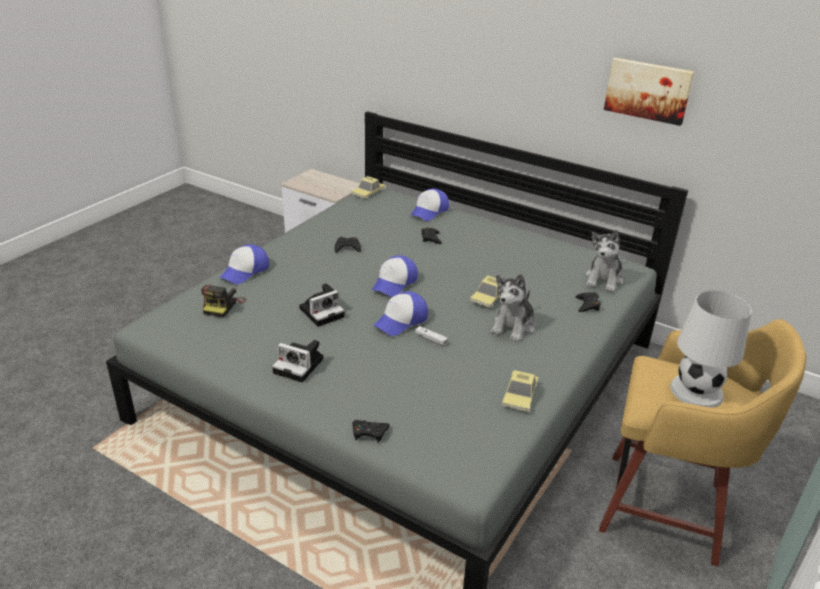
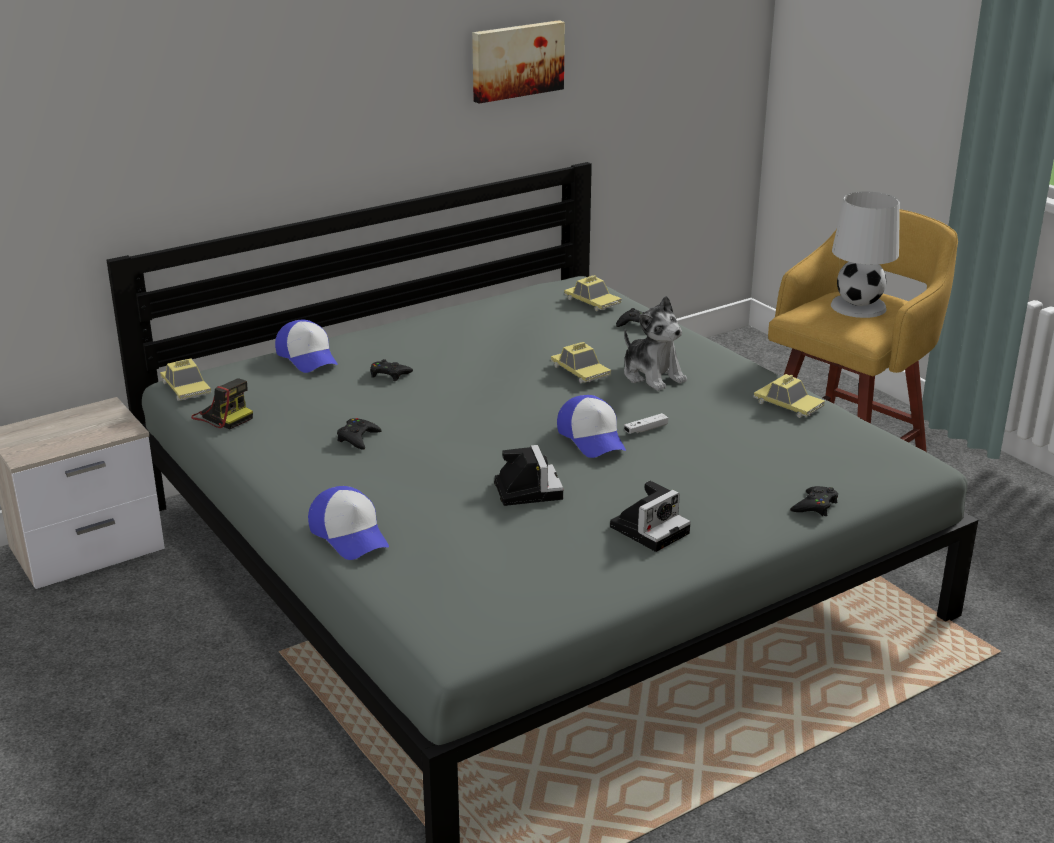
camera: 65 degrees left, 5 degrees down
(223, 306) = (447, 567): camera -> camera (223, 416)
(394, 283) = (493, 423): cap -> none
(604, 279) = (592, 302): plush toy -> toy car

